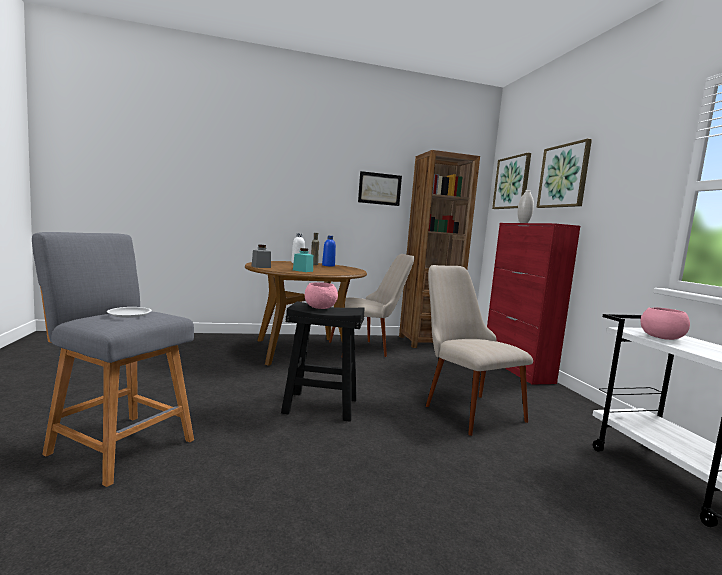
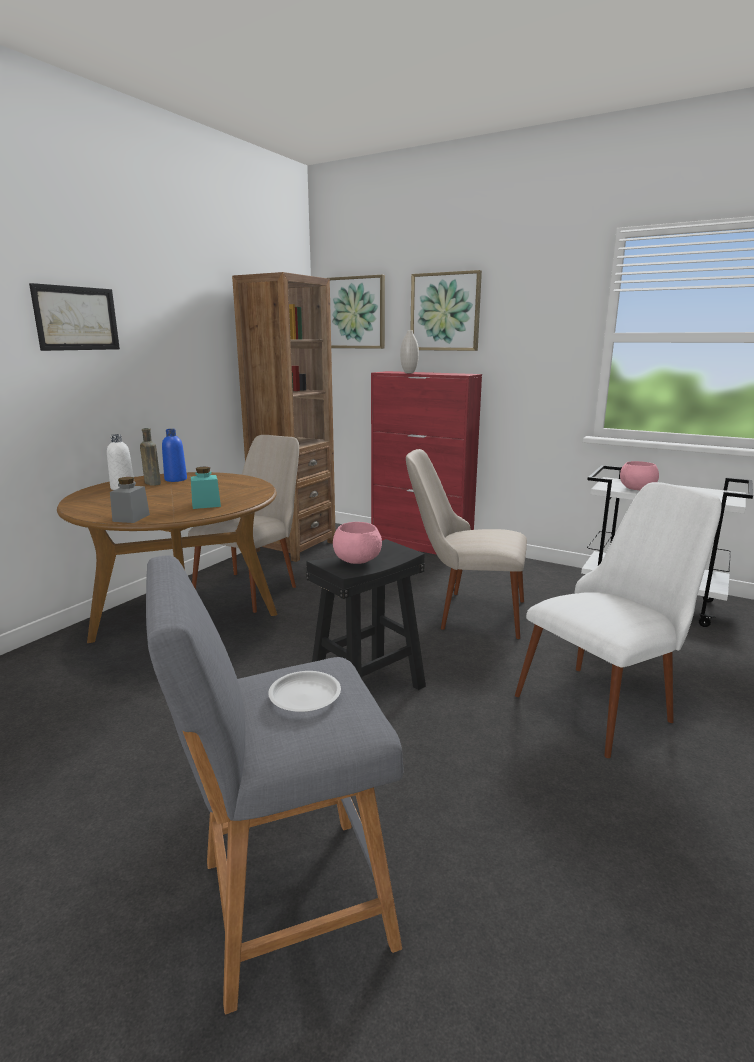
camera: 45 degrees left, 10 degrees up
(379, 189) = (192, 333): picture -> picture (76, 318)
(455, 496) = (607, 700): none -> white chair

